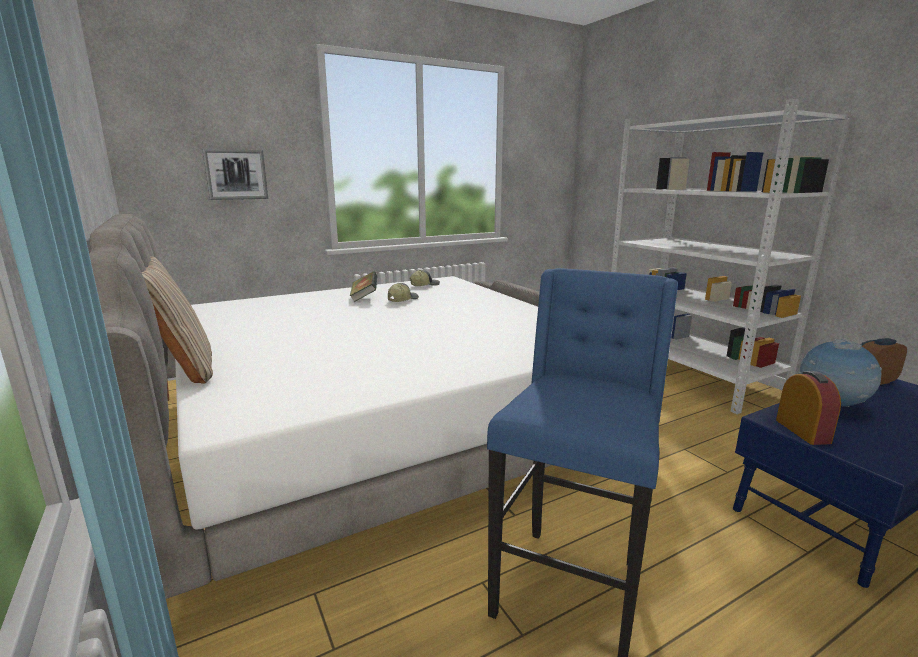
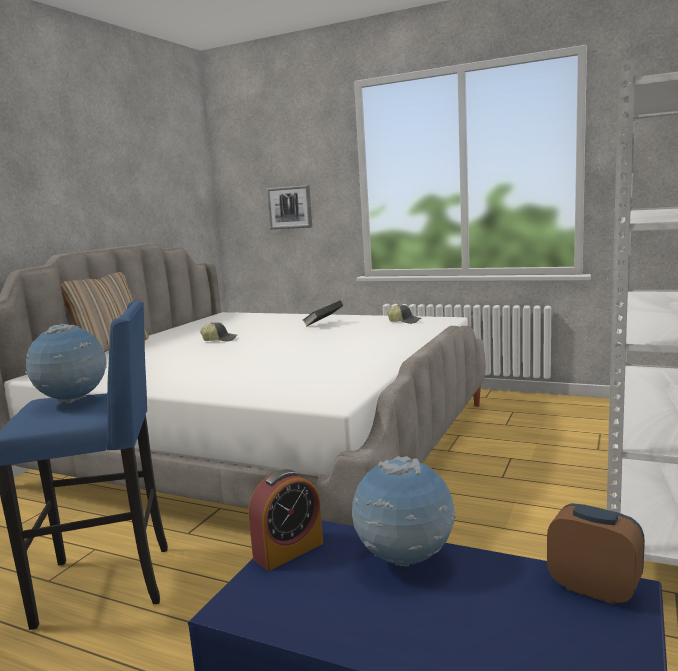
camera: 55 degrees right, 5 degrees down
(402, 299) = (340, 331): cap -> cap (220, 340)
(573, 395) = (73, 402): none -> globe

